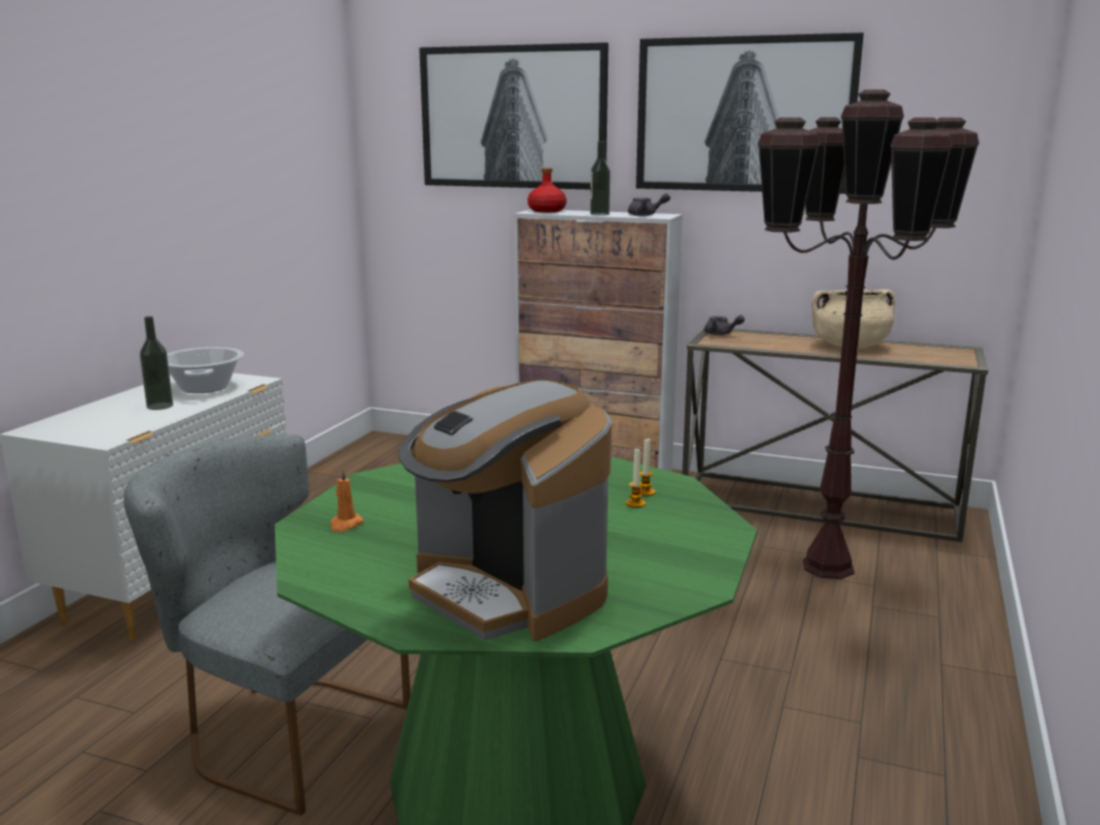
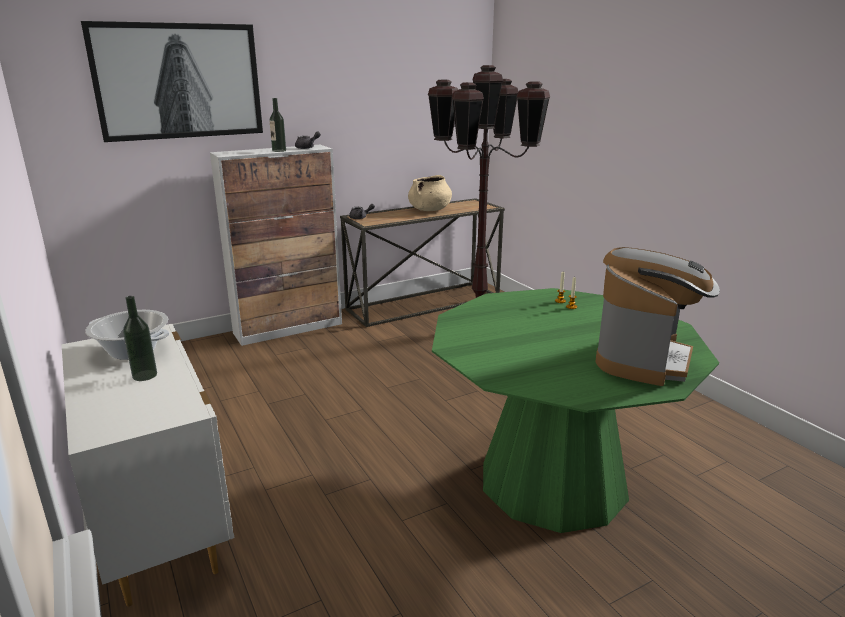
camera: 50 degrees left, 5 degrees up
(281, 731) = (422, 540): grey chair -> none
(345, 525) = (513, 371): orange candle -> none
(507, 592) = (644, 359): coffee machine -> coffee machine turned 60 degrees counterclockwise
(546, 211) = (231, 152): red bottle -> none
(743, 115) = (347, 76): picture -> none

